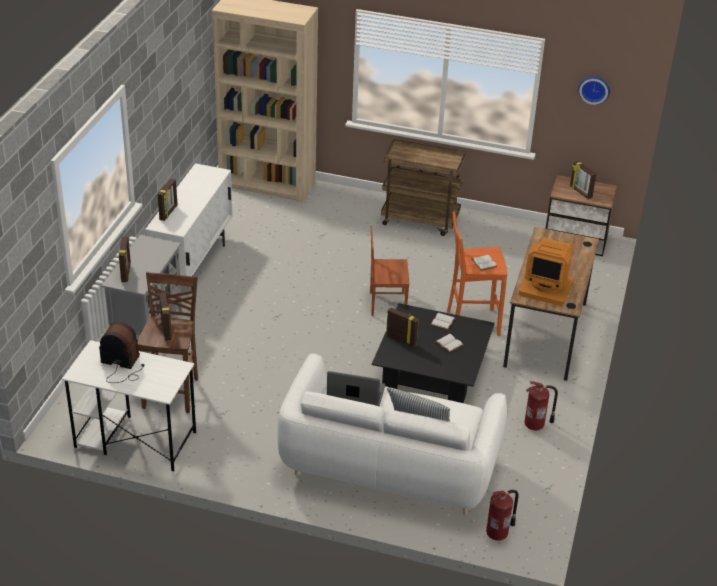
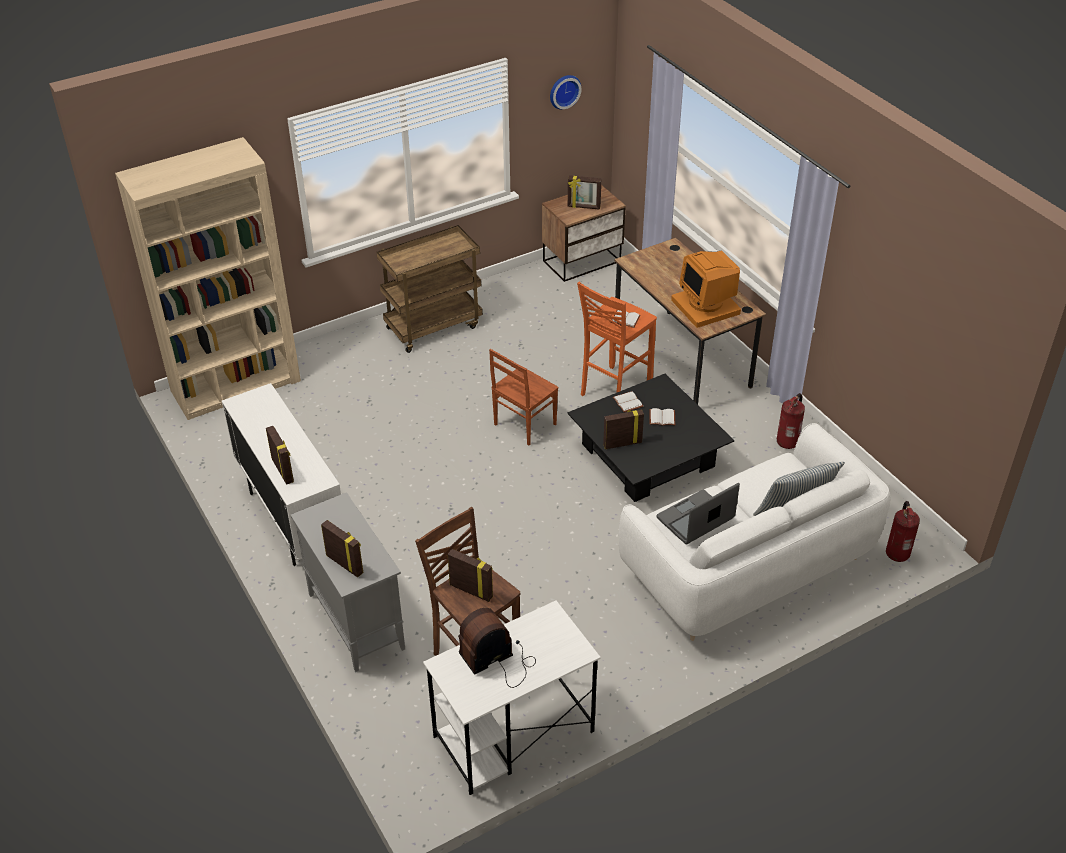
camera: 45 degrees left, 5 degrees up
(546, 287) = (707, 306): monitor -> monitor turned 90 degrees clockwise

